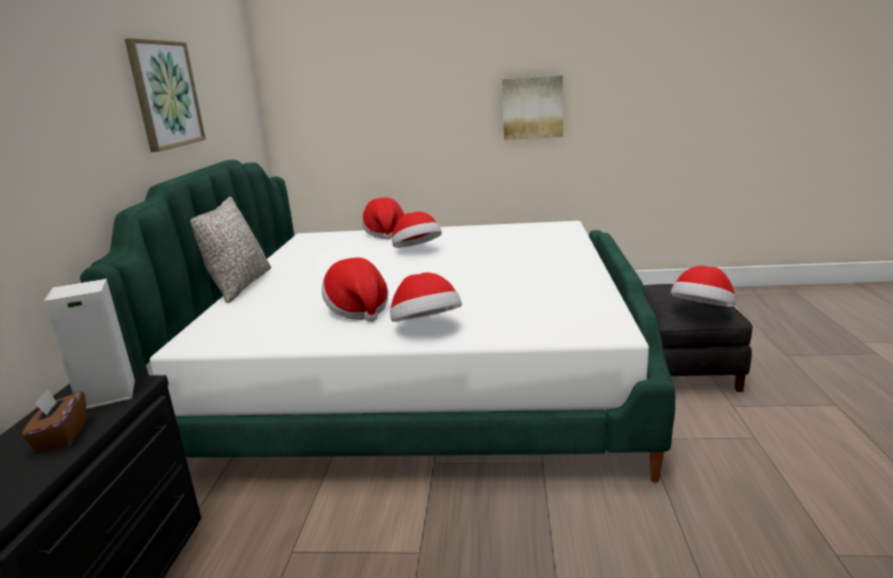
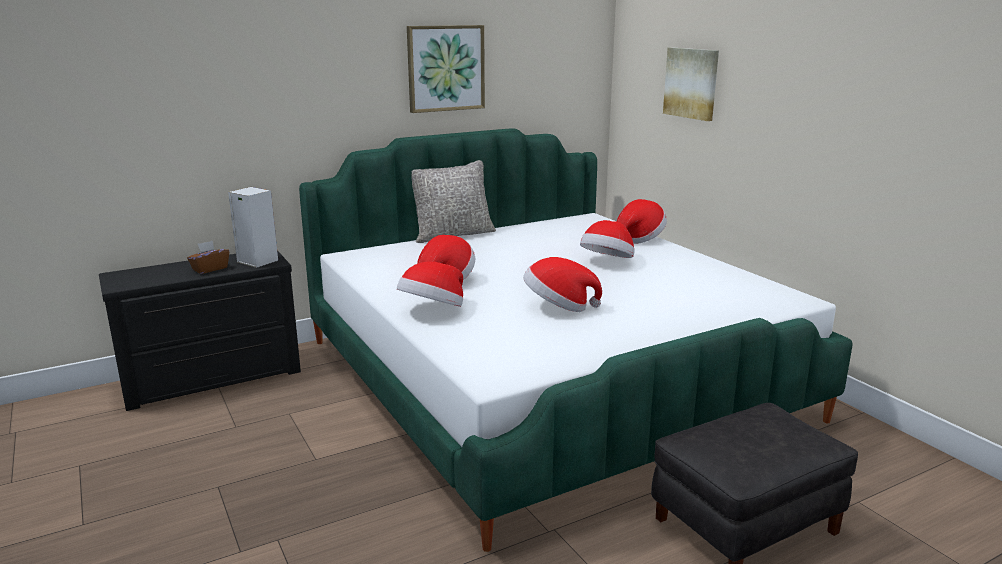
camera: 55 degrees right, 0 degrees up
(532, 107) = (840, 138): picture -> picture (691, 83)
(702, 312) = (724, 453): hat -> hat (558, 307)

